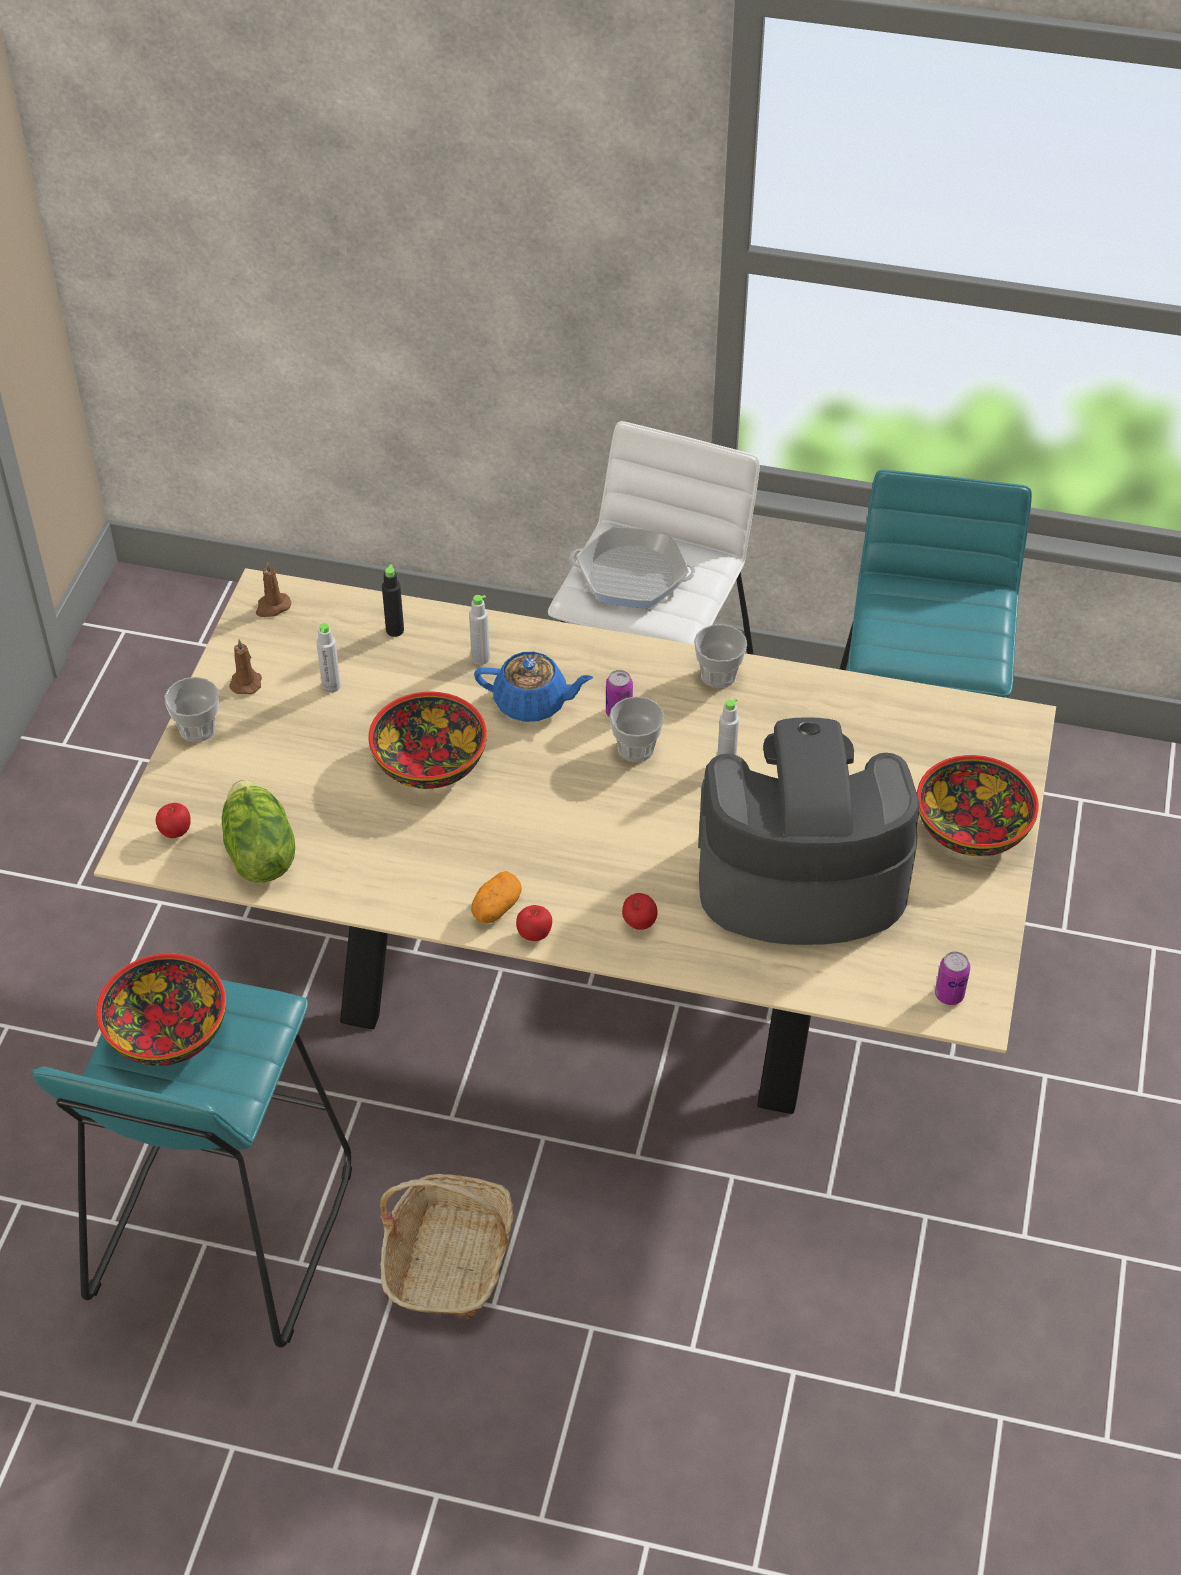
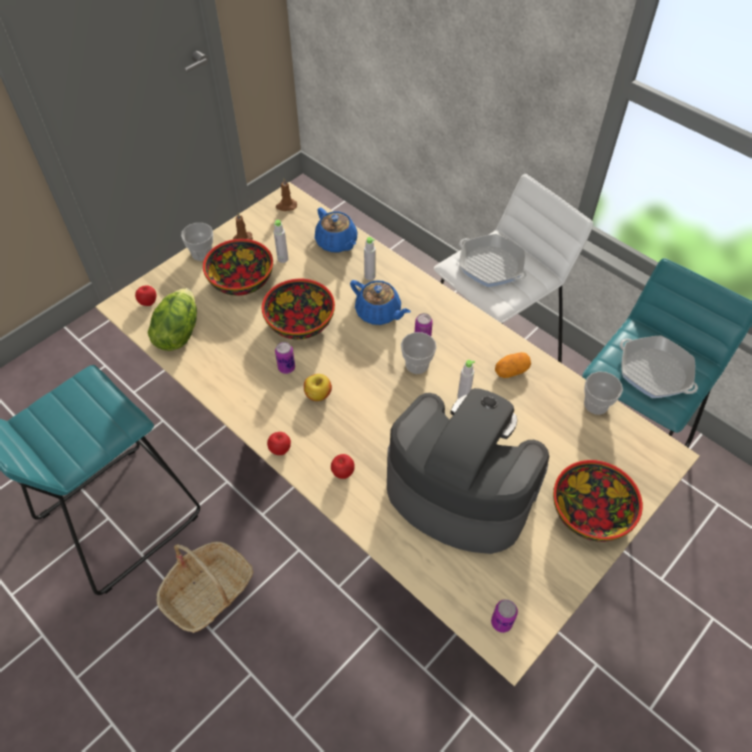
camera: 30 degrees right, 5 degrees up
(168, 1030) = (71, 408): bowl -> bowl (242, 280)
(395, 630) = (337, 243): black bottle -> blue teapot
(459, 830) = (286, 368): none -> can
(496, 907) = (272, 423): potato -> potato (511, 371)
(530, 845) = (318, 394): none -> apple
(718, 675) = (495, 342): cup -> cup (596, 404)
(938, 630) = (654, 372): none -> frying pan

